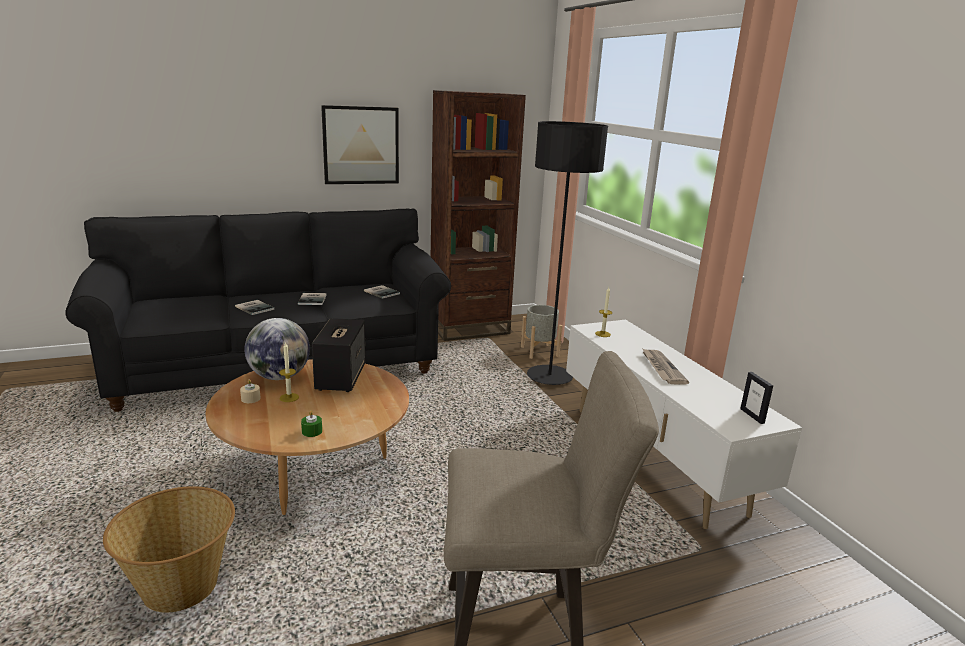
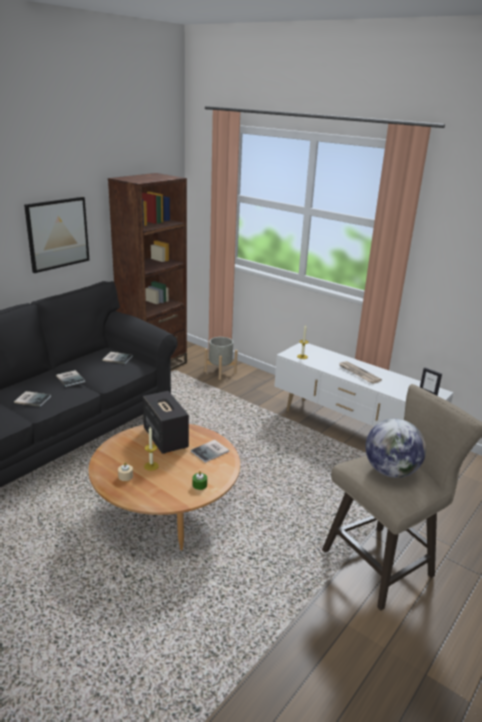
camera: 30 degrees left, 5 degrees up
(181, 588) = (171, 623): basket -> none
(279, 376) = (122, 452): globe -> globe (390, 471)
(372, 403) = (211, 451): none -> book
(549, 377) = (245, 391): black floor lamp -> none

